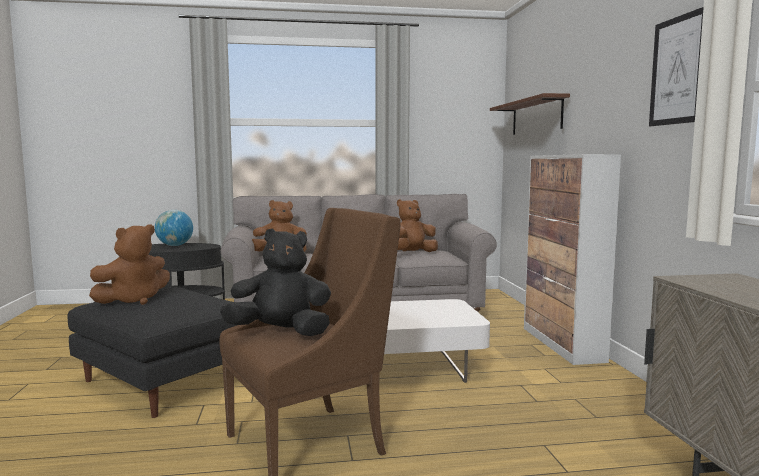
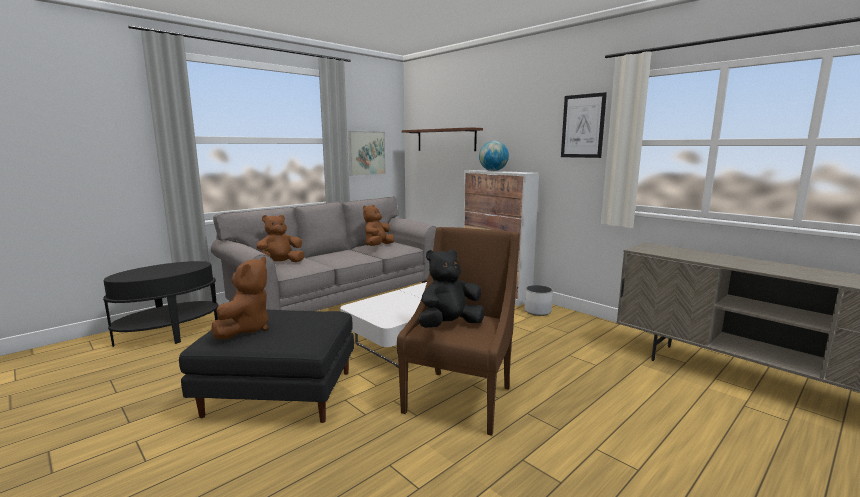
camera: 35 degrees left, 5 degrees up
(175, 245) = (159, 269): globe -> globe (493, 171)
(442, 138) = (366, 153): none -> picture
(591, 378) = (537, 311): none -> white planter

